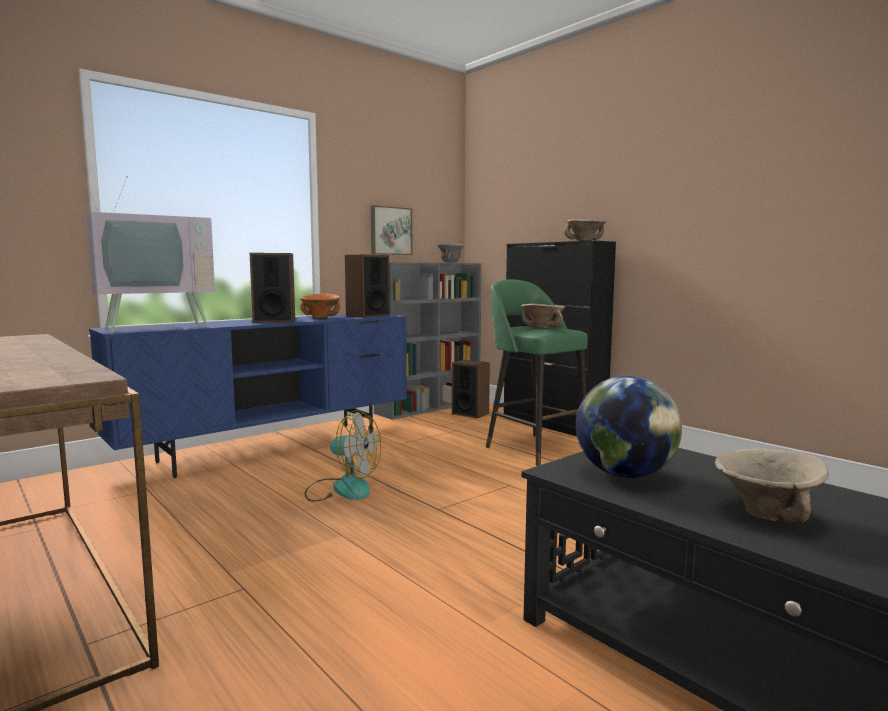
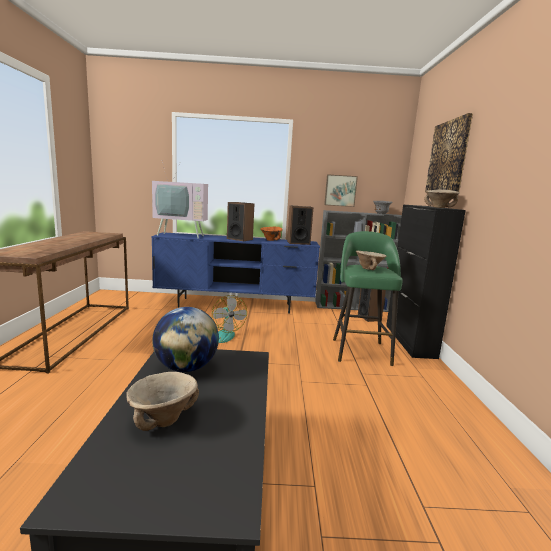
camera: 40 degrees right, 5 degrees up
(560, 180) = (448, 157): none -> picture

